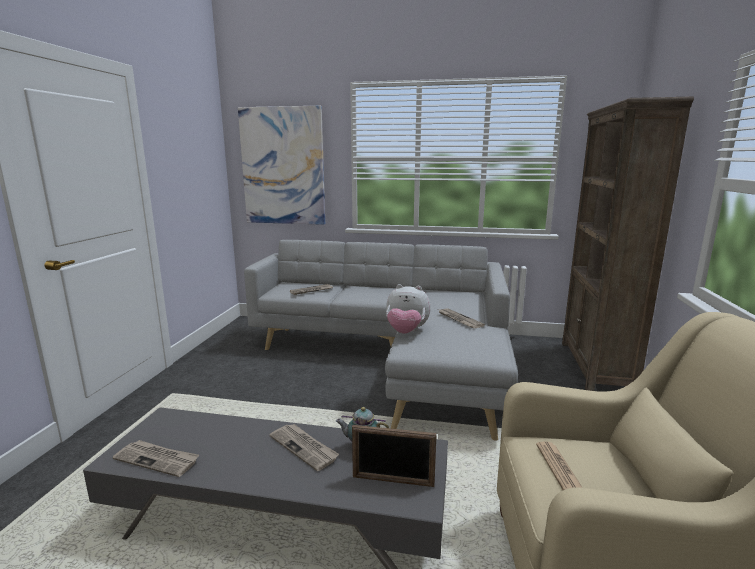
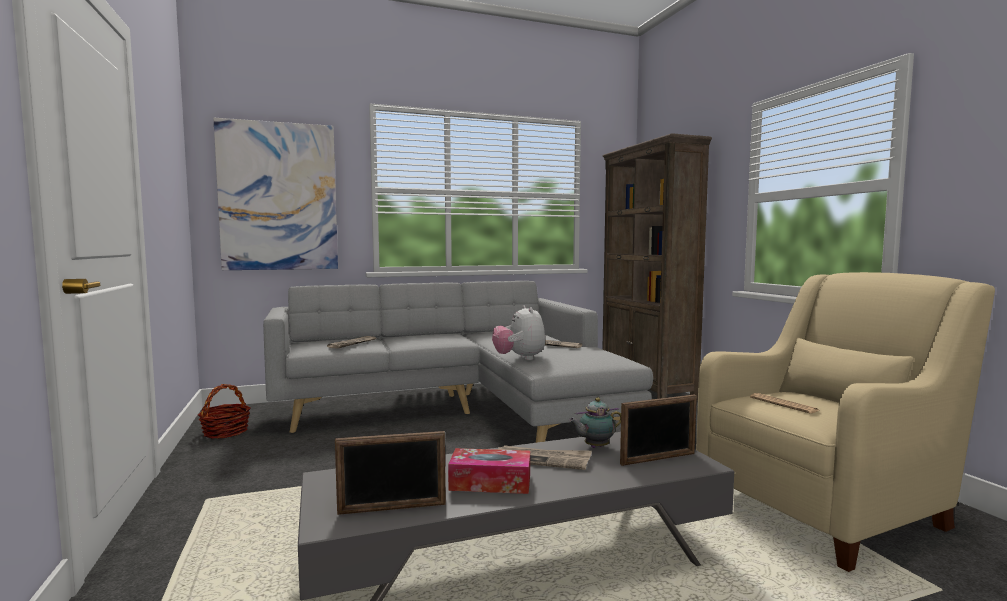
camera: 30 degrees left, 10 degrees down
(158, 459) = (392, 508): newspaper -> picture frame
(232, 339) = (225, 432): none -> basket
(240, 458) = (490, 482): none -> tissue box
(406, 332) = (519, 358): plush toy -> plush toy turned 90 degrees clockwise

